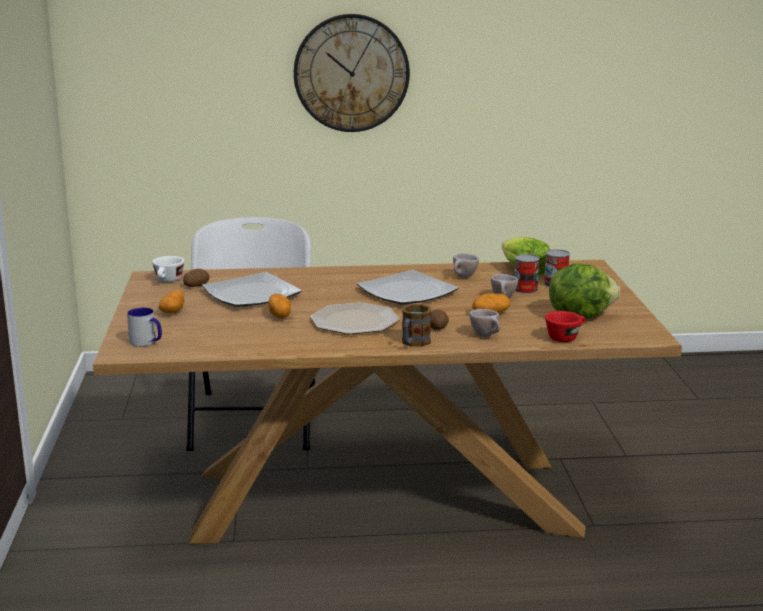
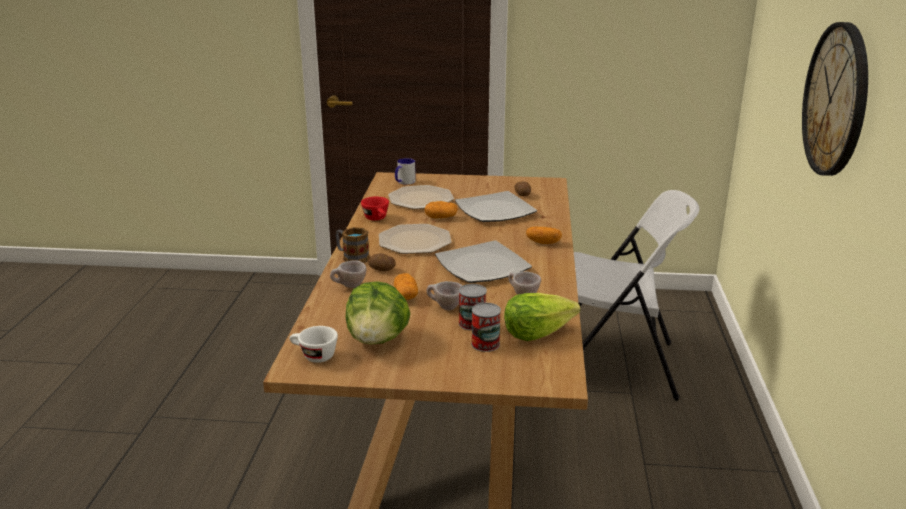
camera: 100 degrees right, 5 degrees up
(168, 281) = (536, 187): white cup -> white cup (313, 356)
(172, 311) = (464, 188): potato -> potato (543, 242)
(215, 329) = (420, 199): none -> plate
(565, 337) = (324, 322): red cup -> red cup (377, 219)

